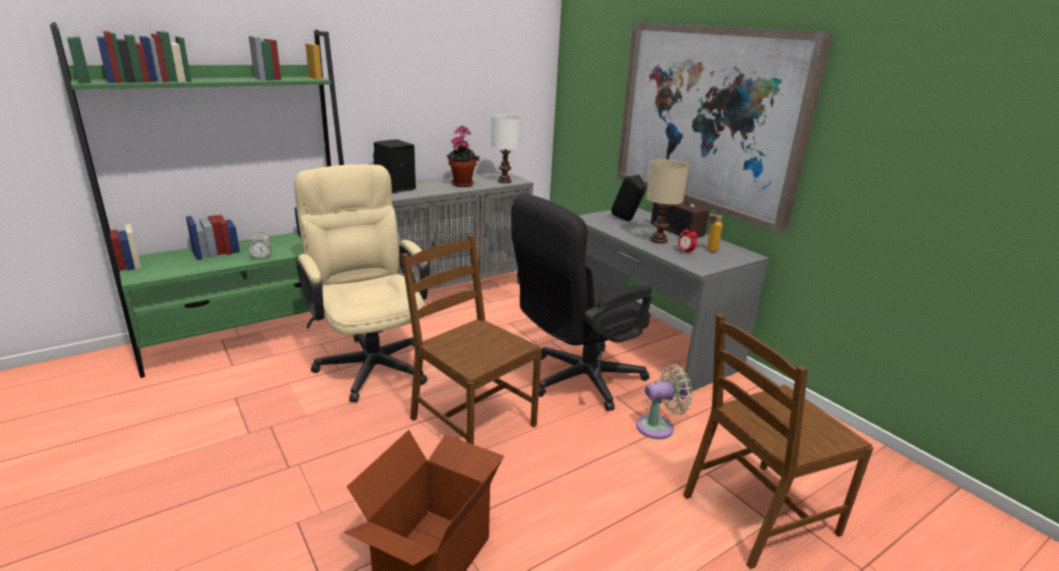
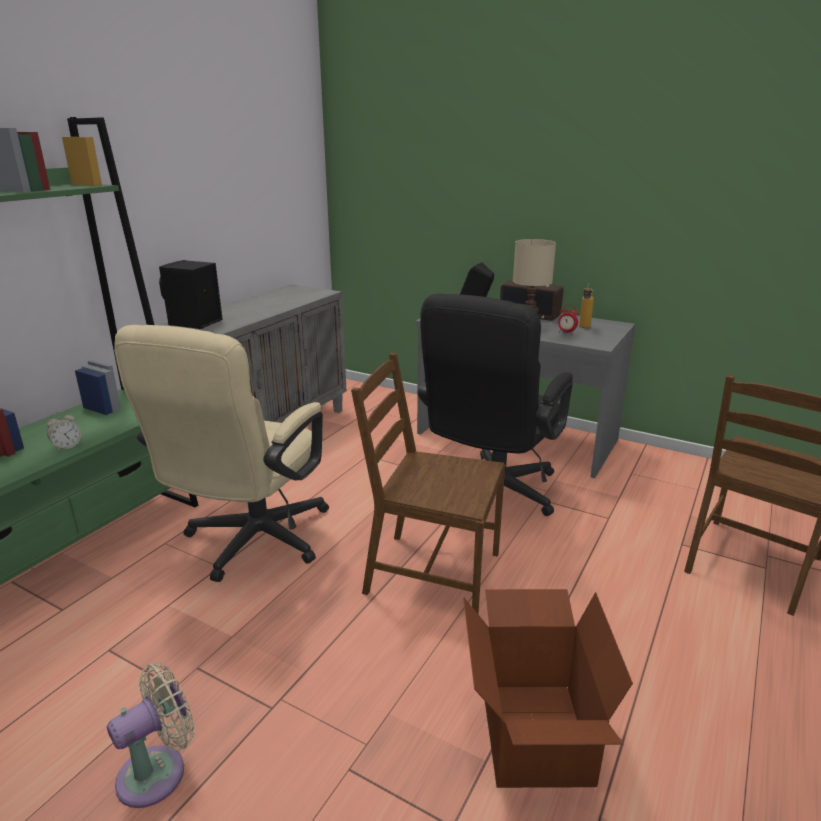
camera: 25 degrees left, 0 degrees up
(370, 361) = (250, 544): beige office chair -> beige office chair turned 105 degrees counterclockwise
(462, 184) = (267, 305): potted plant -> none
(504, 181) = (309, 295): white table lamp -> none
(658, 426) = (604, 515): beige fan -> beige fan (158, 771)
(708, 118) = (544, 192): picture -> none

